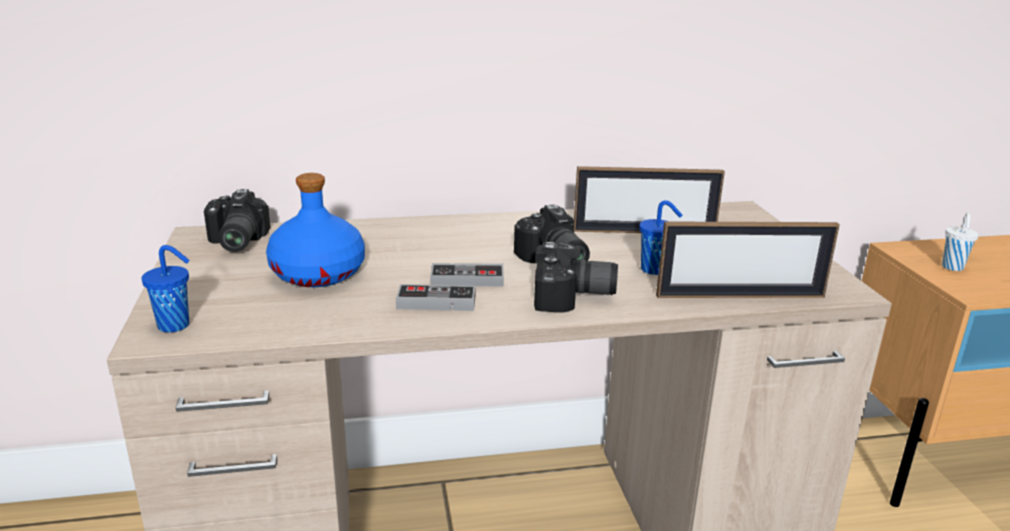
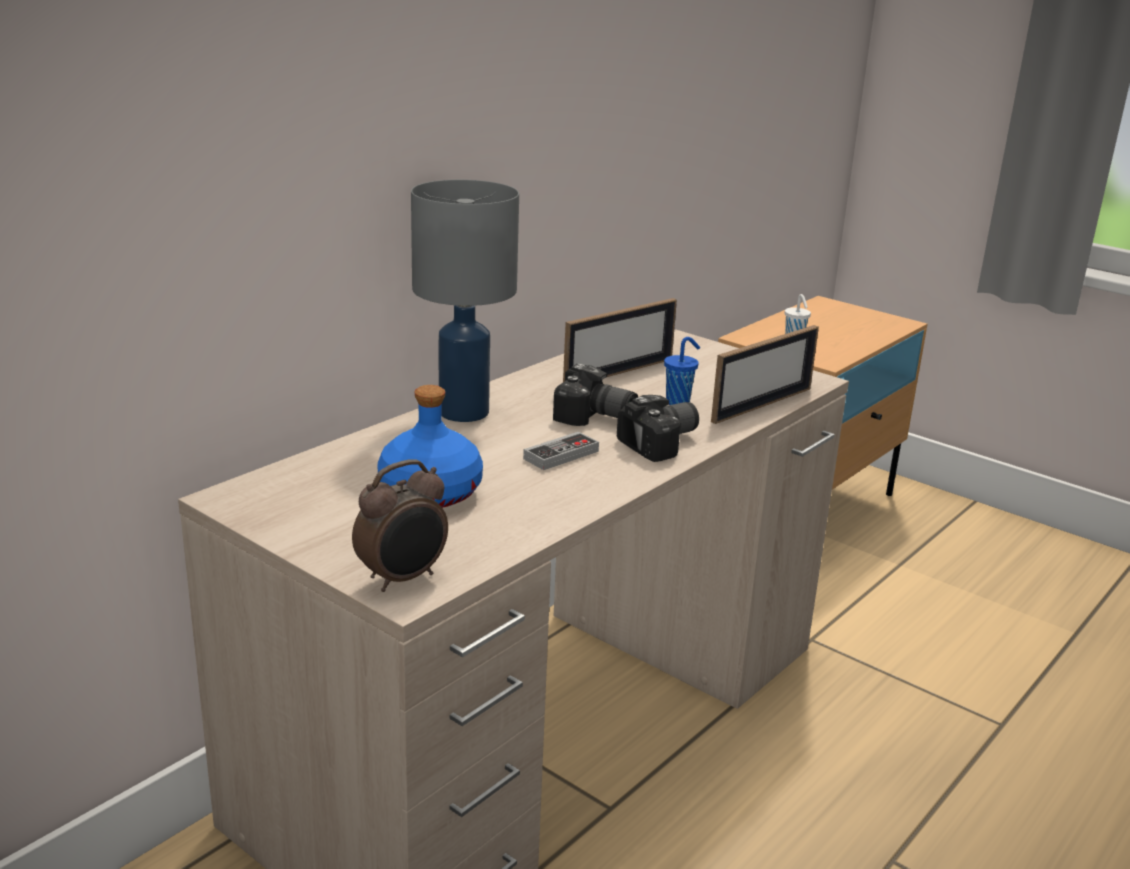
camera: 40 degrees left, 0 degrees up
(176, 326) = (403, 578): blue cup -> alarm clock
(234, 242) = (285, 492): camera -> none
(436, 302) = (574, 481): game controller -> none
(457, 227) = (465, 412): none -> grey table lamp

